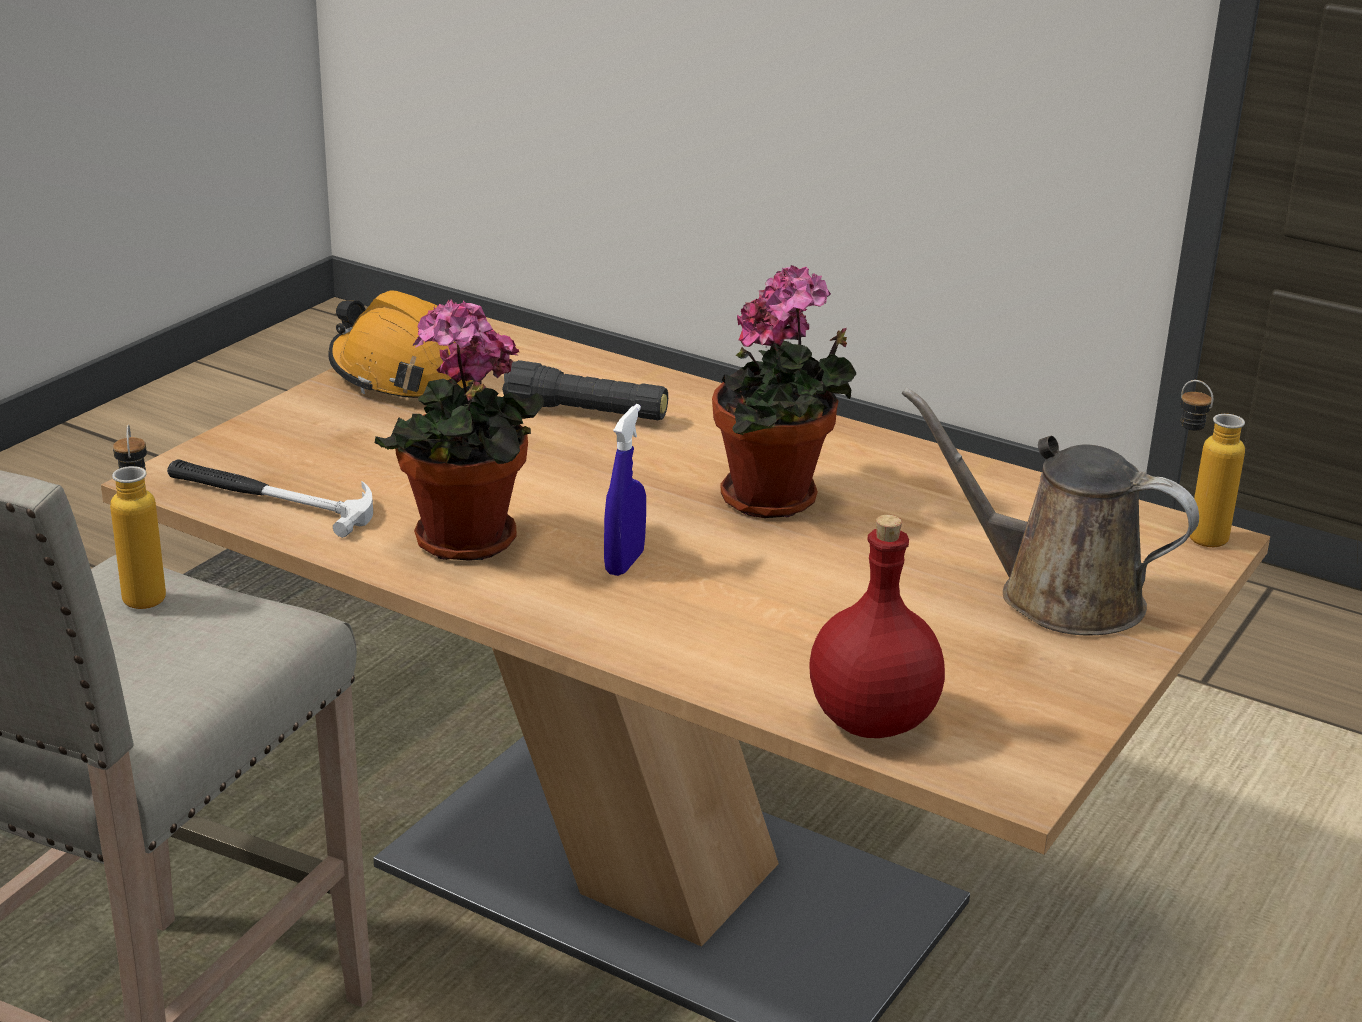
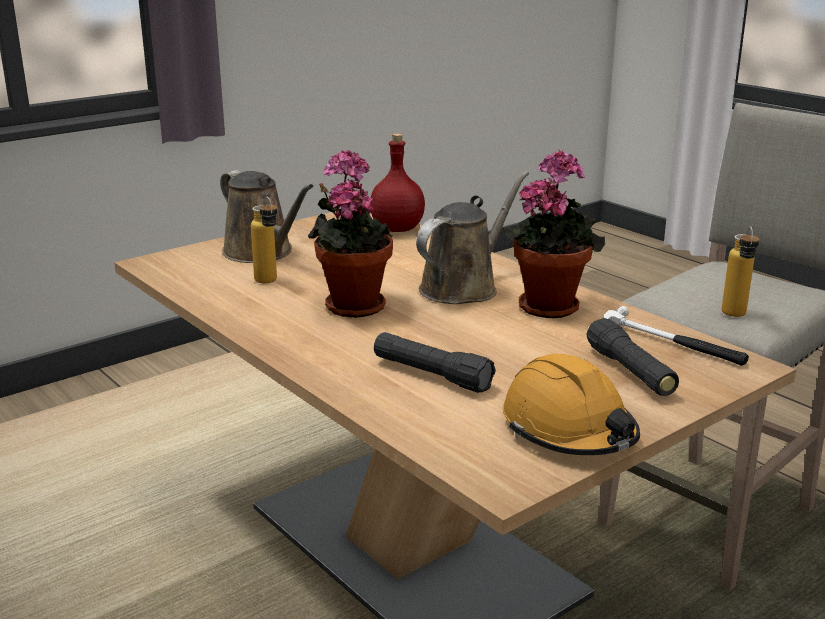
camera: 160 degrees left, 5 degrees down
(333, 448) = (630, 372): none -> black flashlight
(624, 563) = (463, 287): blue spray bottle -> brown watering can
(1192, 533) = (151, 266): bottle -> bottle (269, 283)

